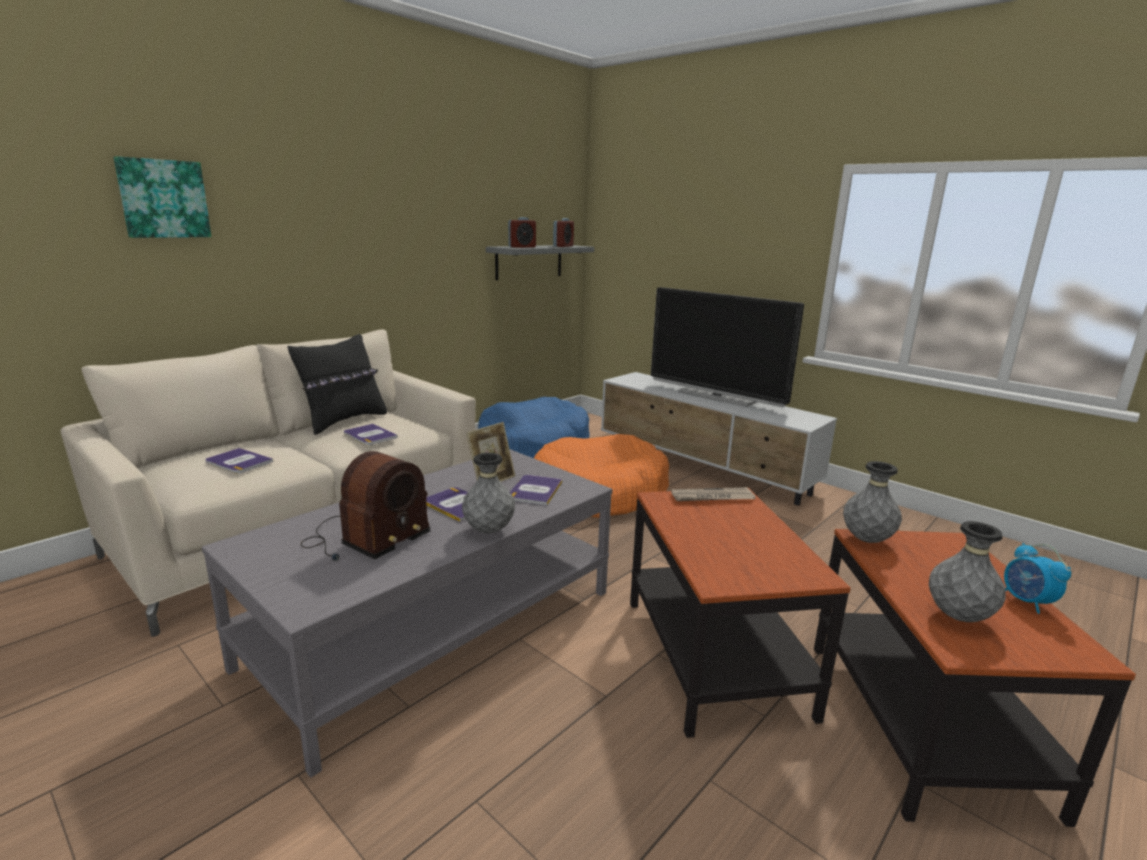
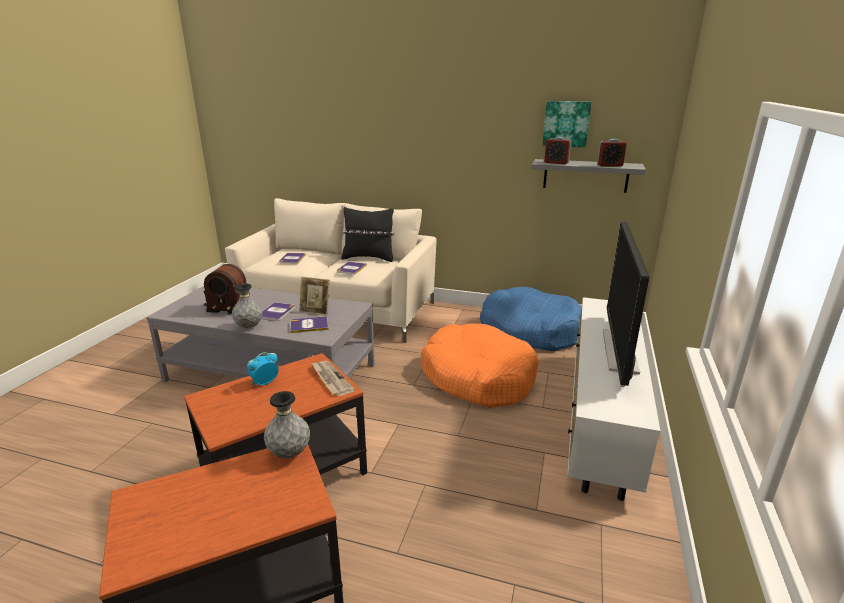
camera: 65 degrees right, 5 degrees up
(163, 199) = (323, 122): picture -> picture (566, 124)
(958, 617) = (174, 499): grey vase -> none
(1026, 602) = (204, 542): alarm clock -> alarm clock (264, 383)

